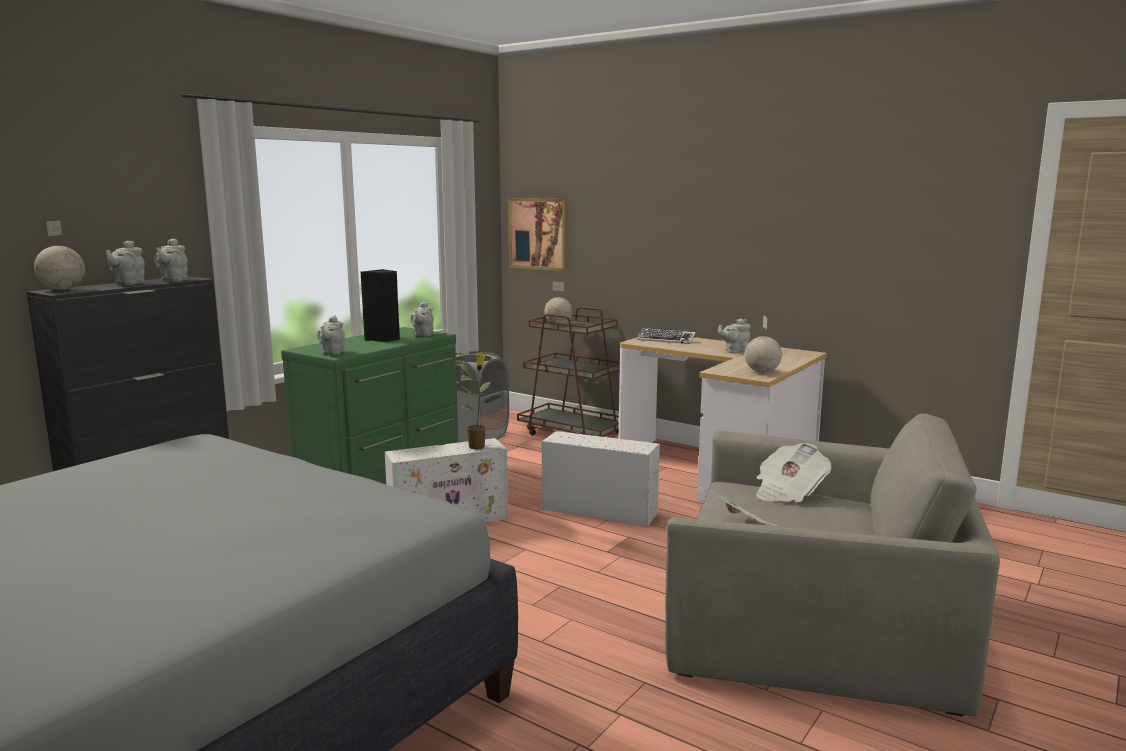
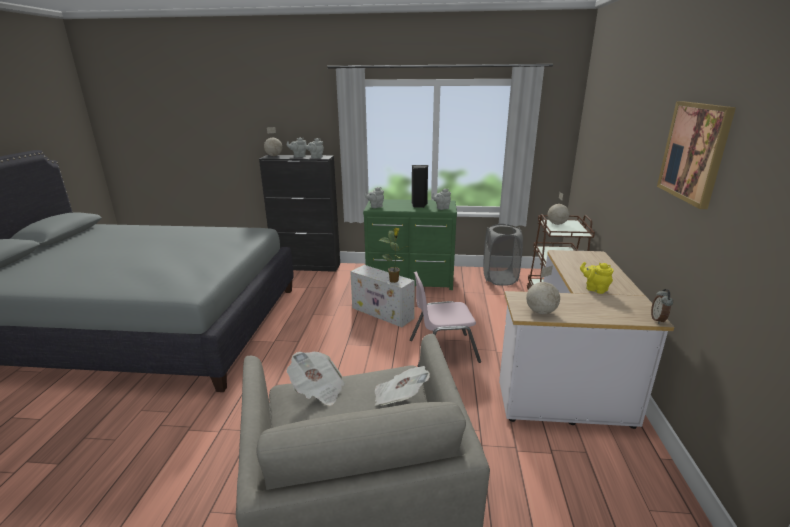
camera: 60 degrees right, 10 degrees up
(539, 233) = (586, 153): picture -> picture (694, 152)
(597, 511) = (443, 350): white storage box -> pink chair
(666, 340) = (585, 260): keyboard -> none
(734, 351) = (594, 289): grey teapot -> yellow teapot
(812, 352) = (658, 320): none -> alarm clock

